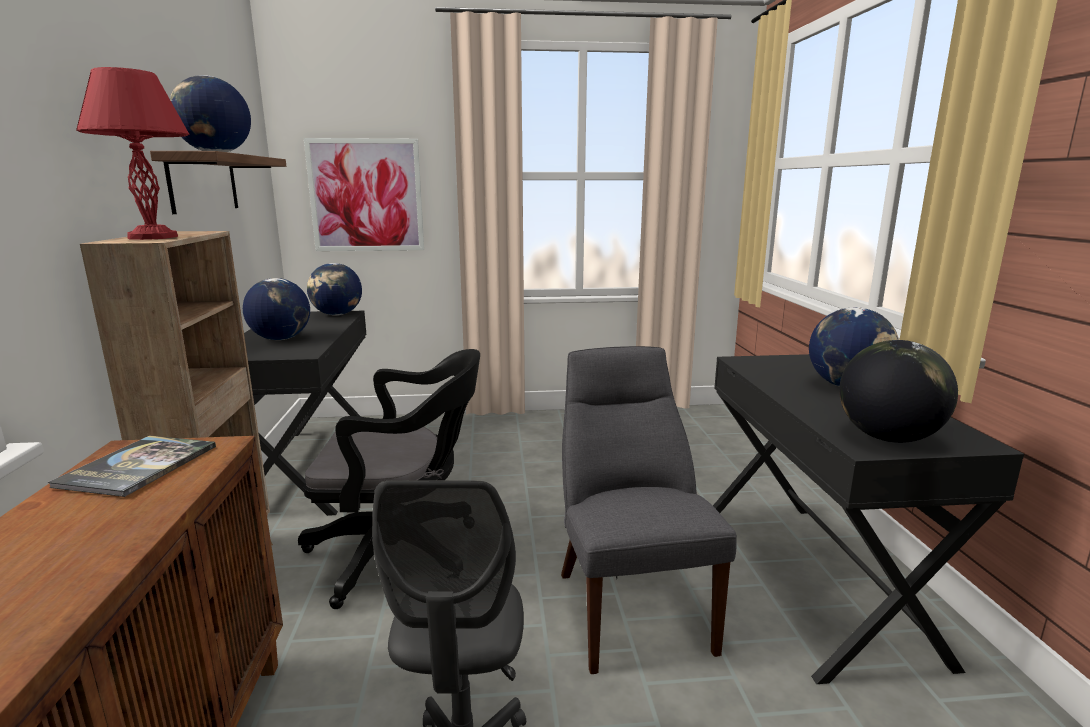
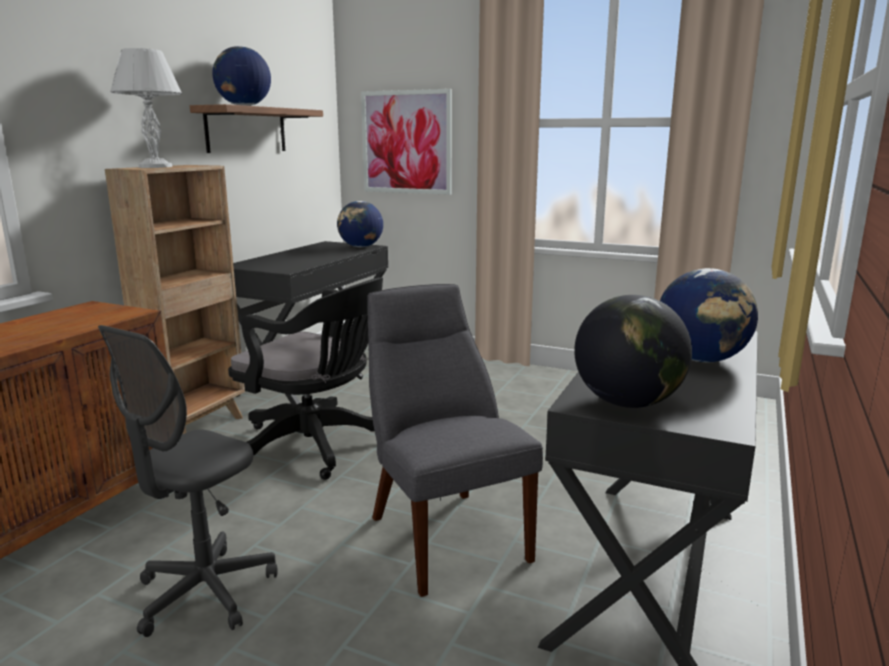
camera: 30 degrees right, 0 degrees up
(138, 466) = (80, 315): book -> none
(154, 237) = (156, 167): red table lamp -> white table lamp
(280, 339) = (290, 259): globe -> none
(629, 605) = (444, 534): grey chair -> grey chair turned 45 degrees counterclockwise

